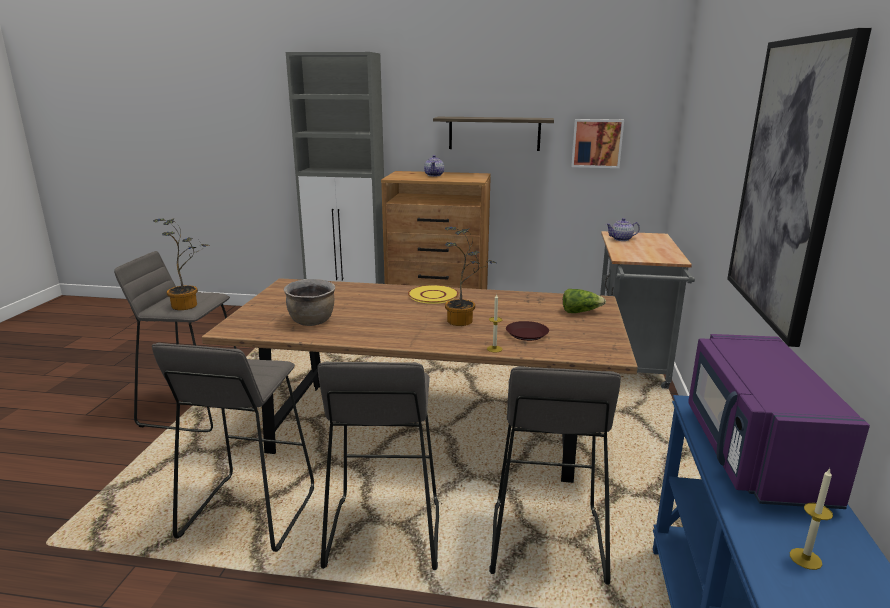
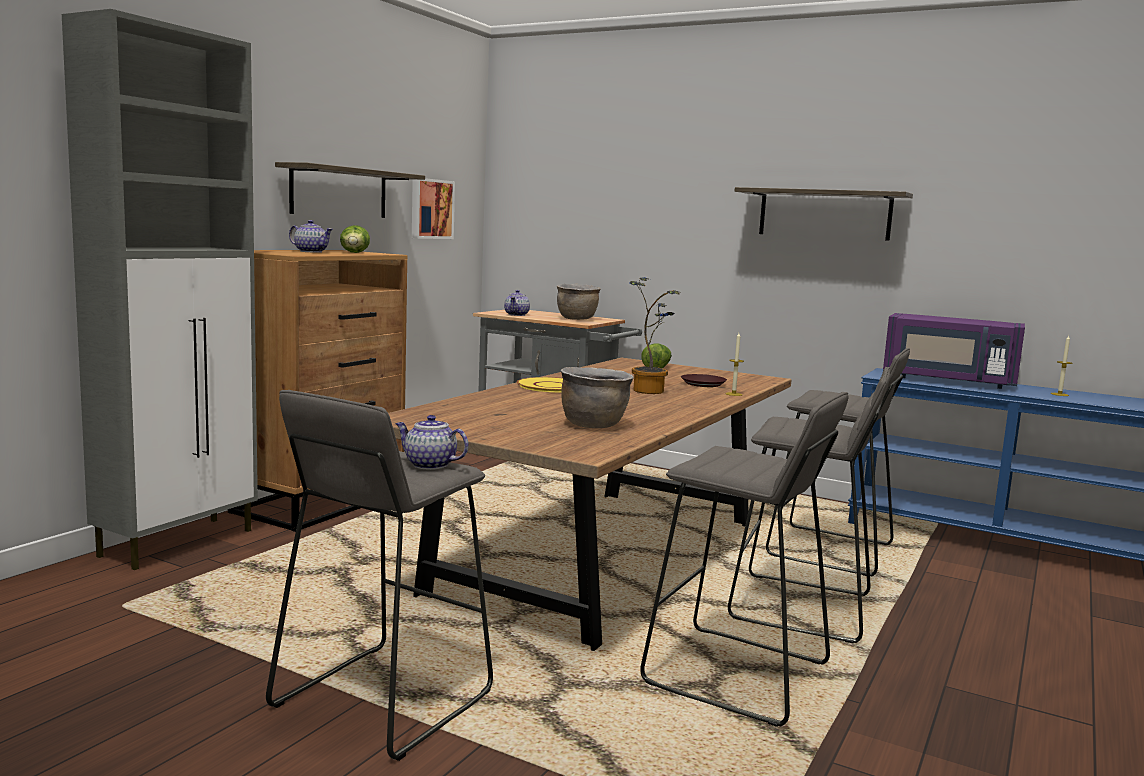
camera: 70 degrees left, 10 degrees down
(188, 305) = (429, 465): potted plant -> teapot
(452, 178) = (355, 253): none -> lettuce
(645, 253) = (577, 319): none -> brown cooking pot
(788, 182) = (824, 214): picture -> shelf

